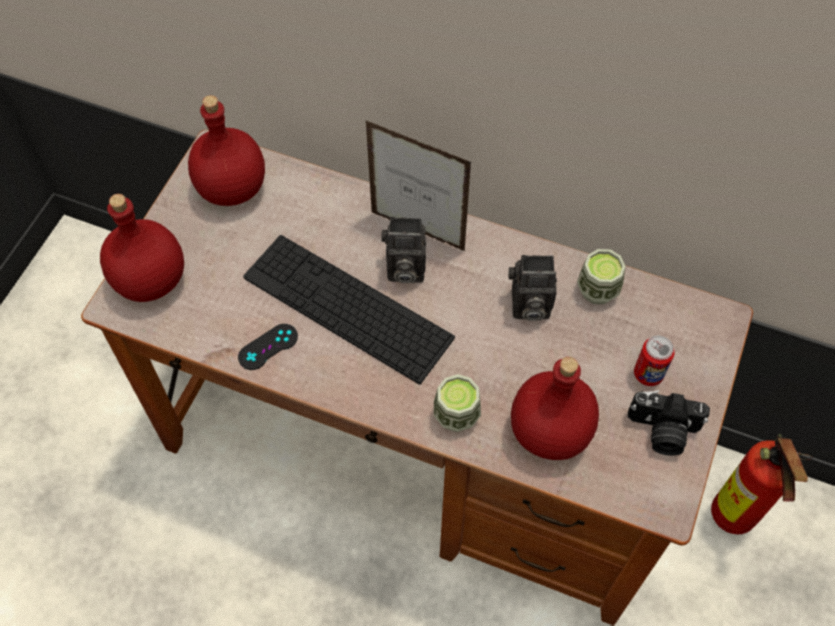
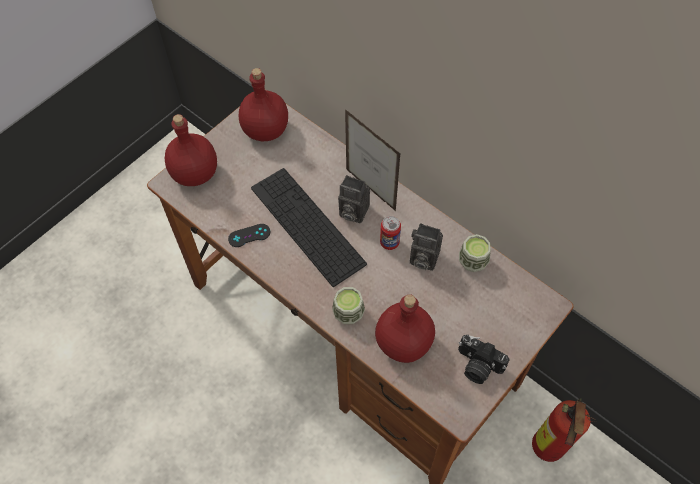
camera: 20 degrees right, 0 degrees up
(648, 374) = (483, 326): can -> can (389, 242)

